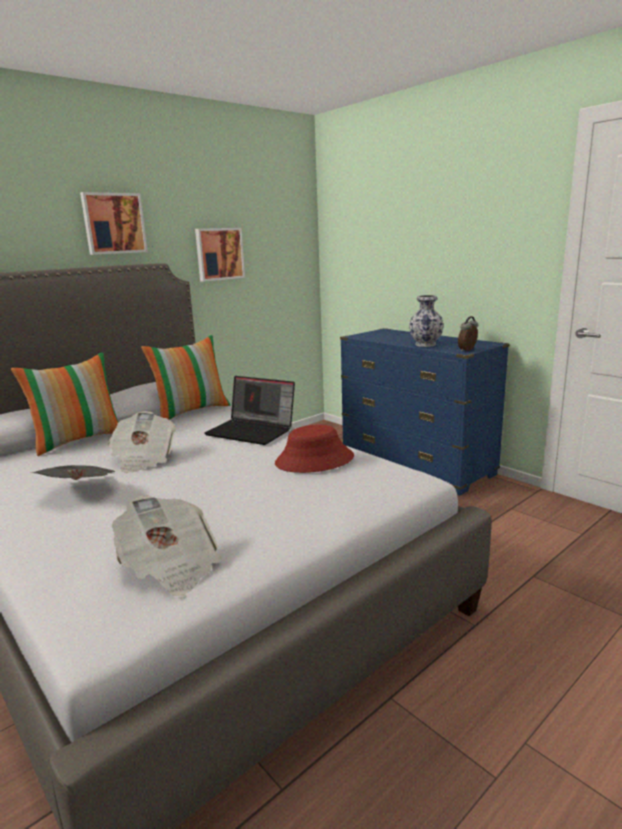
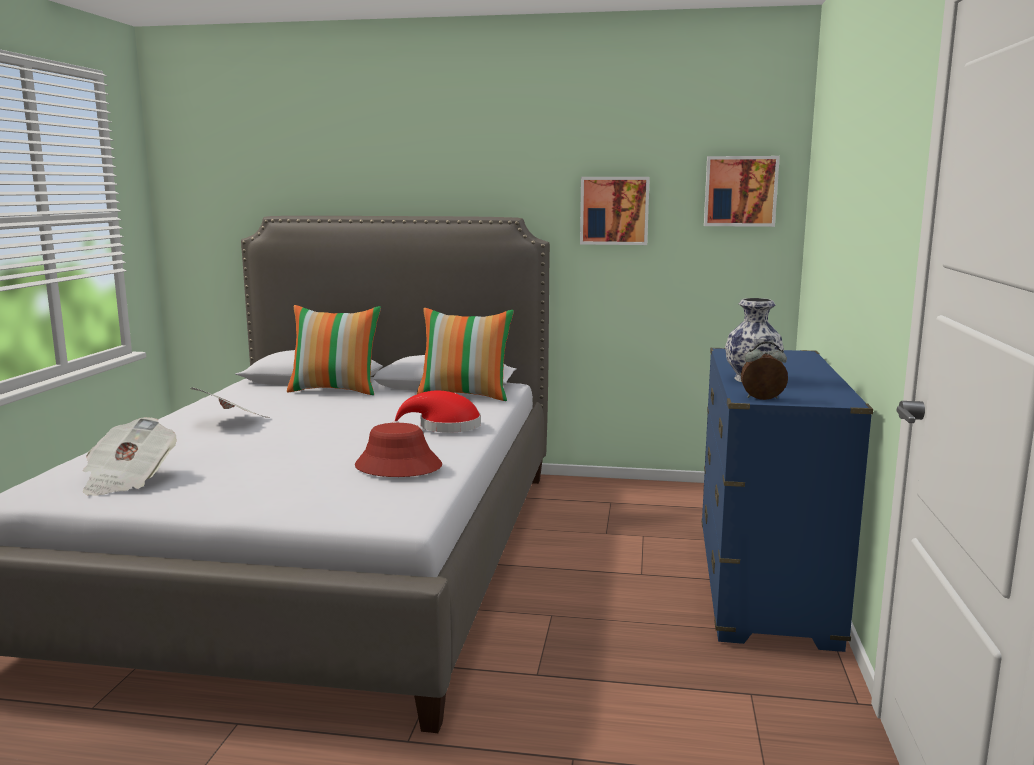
camera: 50 degrees right, 5 degrees down
(114, 223) = (477, 169): picture -> picture (740, 191)
(143, 459) = (318, 417): newspaper -> none
(252, 431) = (444, 427): laptop -> red hat

